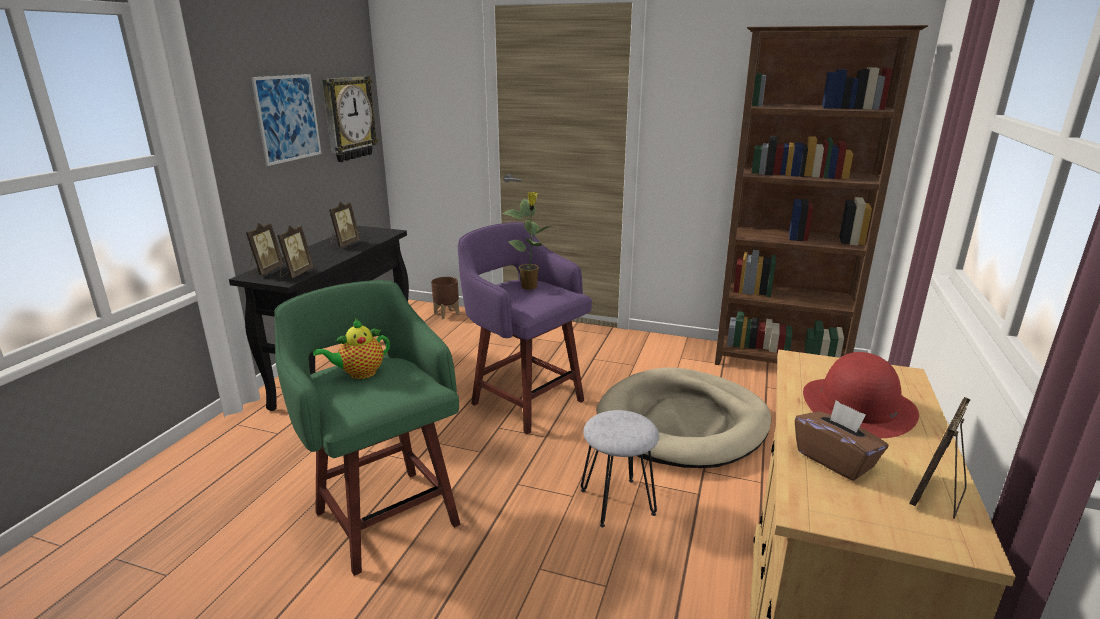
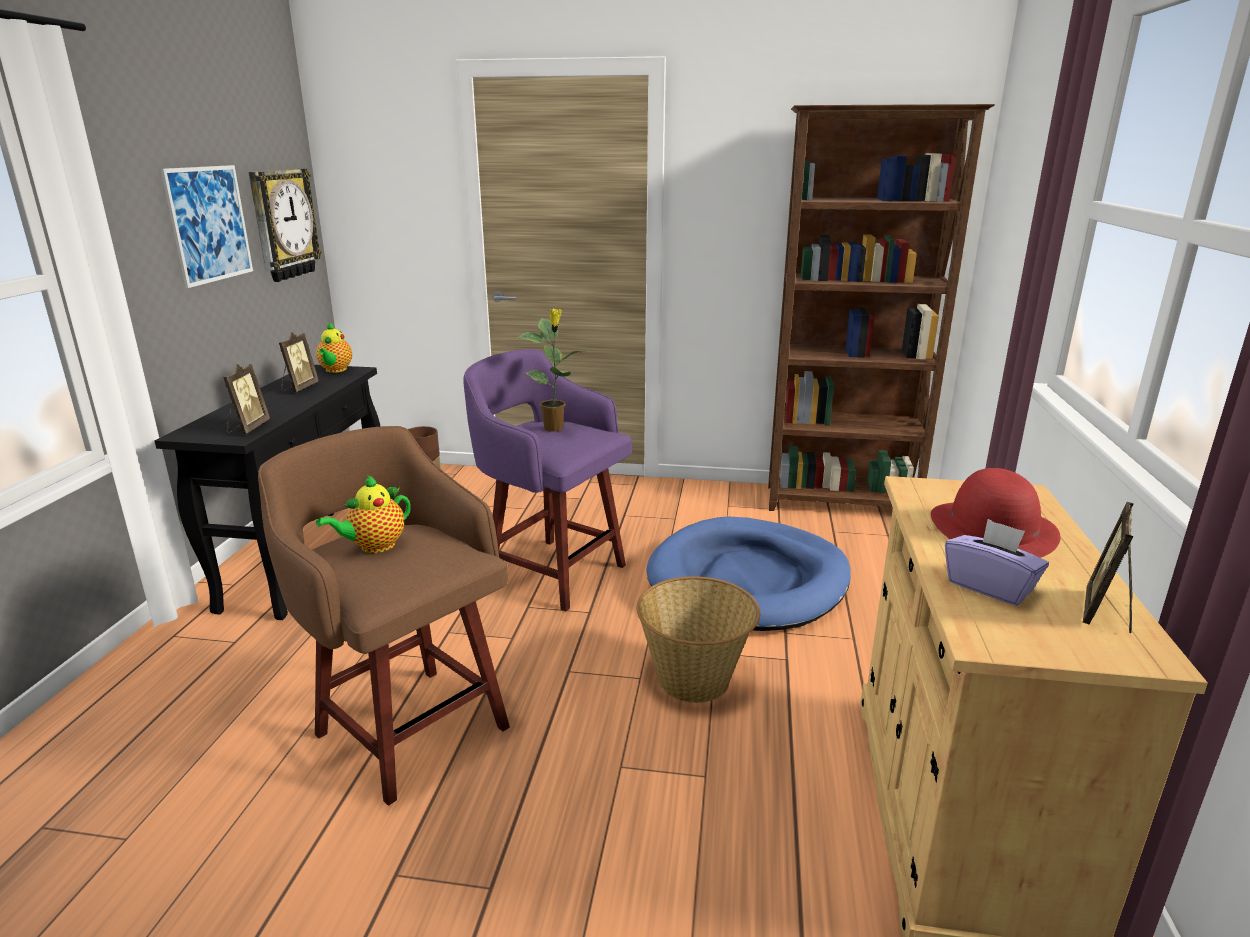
camera: 10 degrees left, 0 degrees up
(266, 271) = (203, 427): picture frame -> none
(375, 231) = (335, 370): none -> teapot
(384, 515) = (408, 727): green stool -> brown stool
(617, 502) = (695, 679): grey stool -> basket
(682, 423) = (748, 580): beige dog bed -> blue dog bed
(835, 460) = (990, 586): brown tissue box -> purple tissue box

